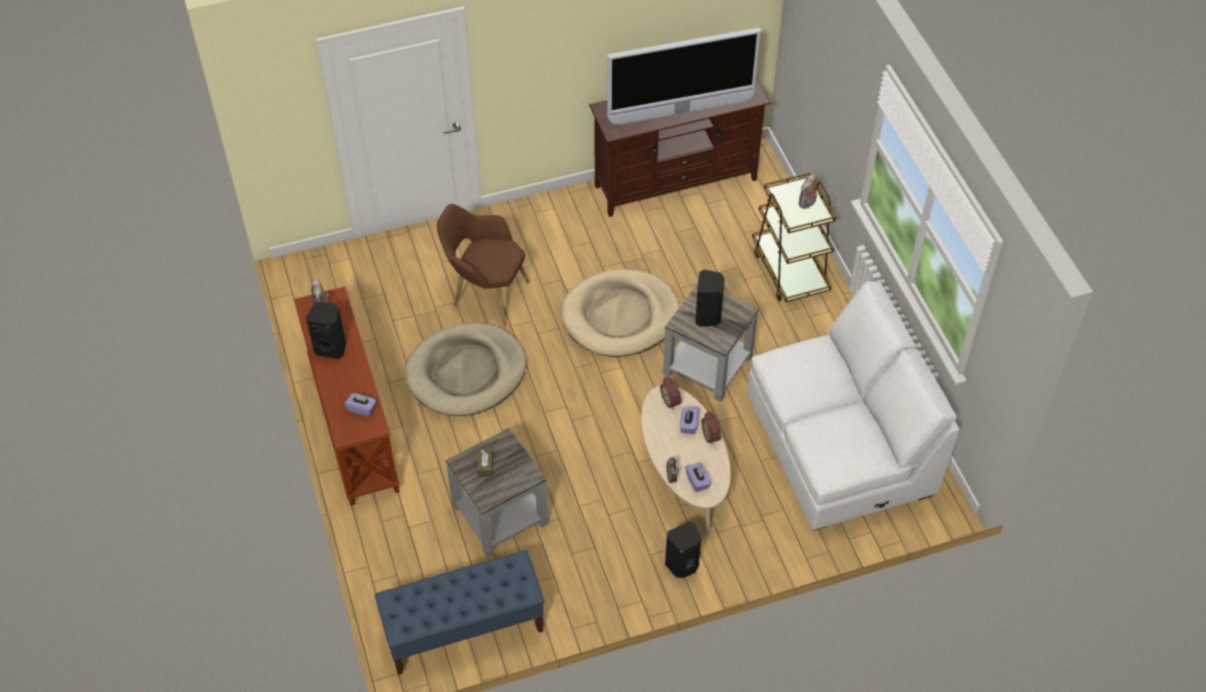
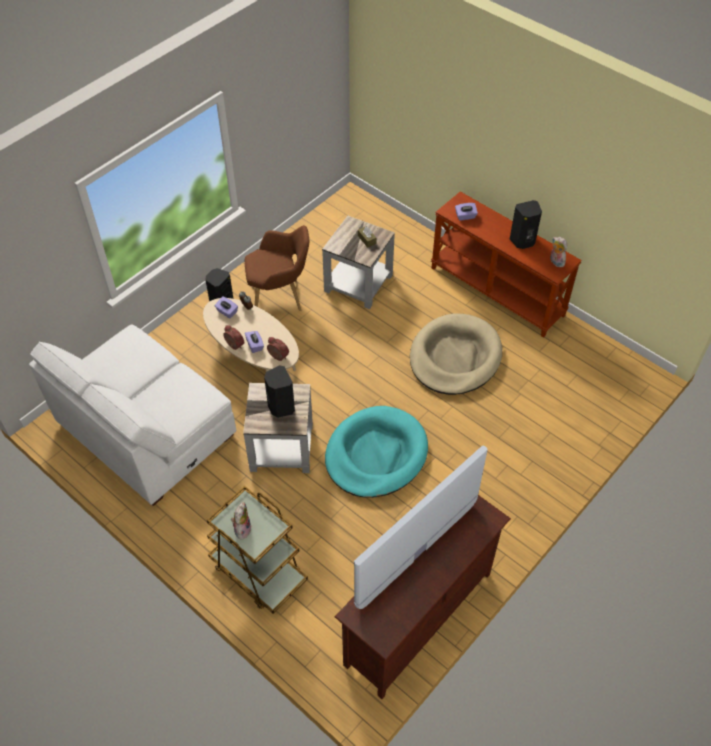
camera: 150 degrees right, 0 degrees up
(463, 629) = (332, 220): blue bench -> none
(485, 294) = (493, 422): brown armchair -> brown armchair (280, 298)
(620, 316) = (376, 454): beige dog bed -> turquoise dog bed

